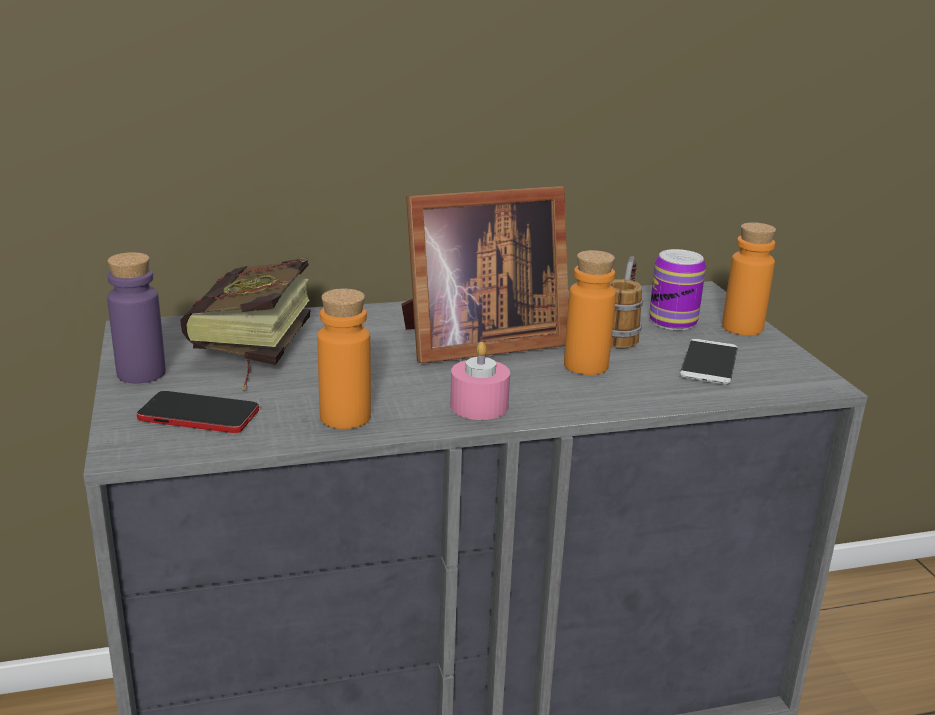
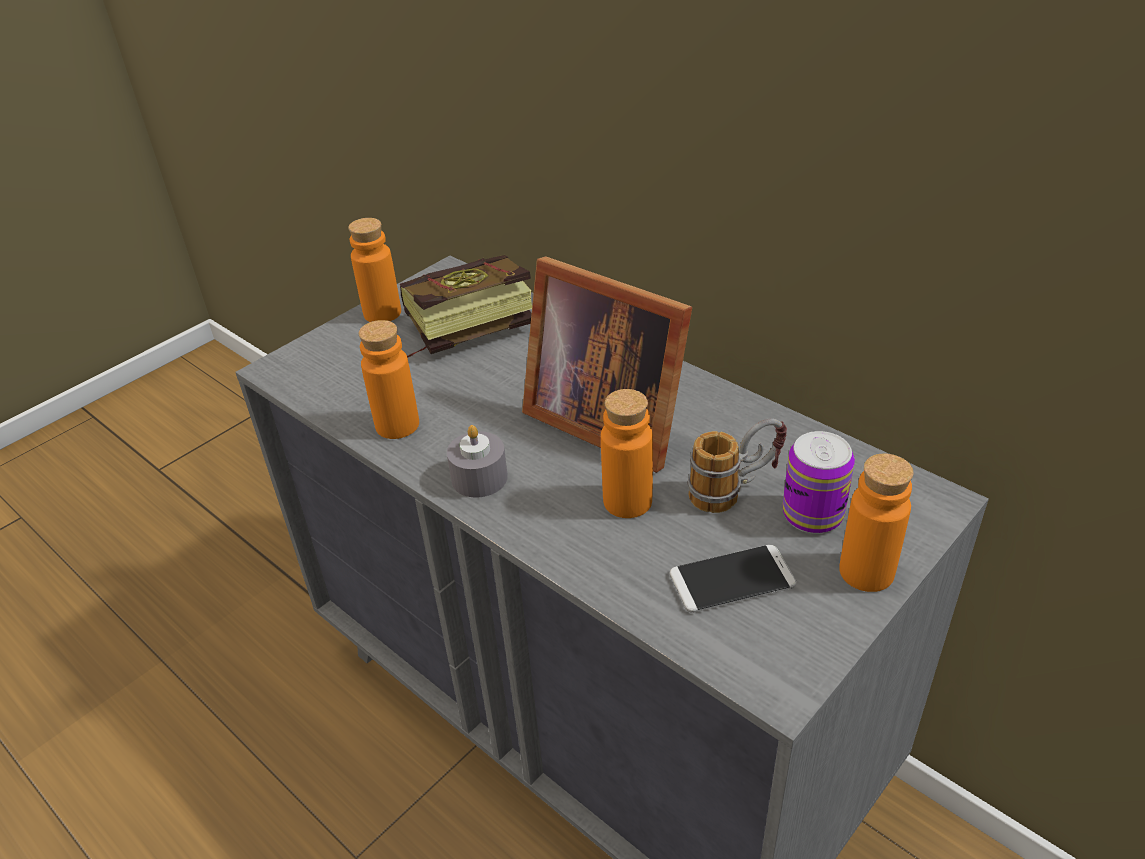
camera: 60 degrees right, 15 degrees up
(141, 373) = (382, 313): purple bottle -> orange bottle
(199, 414) = (344, 366): phone -> none
(479, 406) = (479, 478): pink candle -> grey candle

